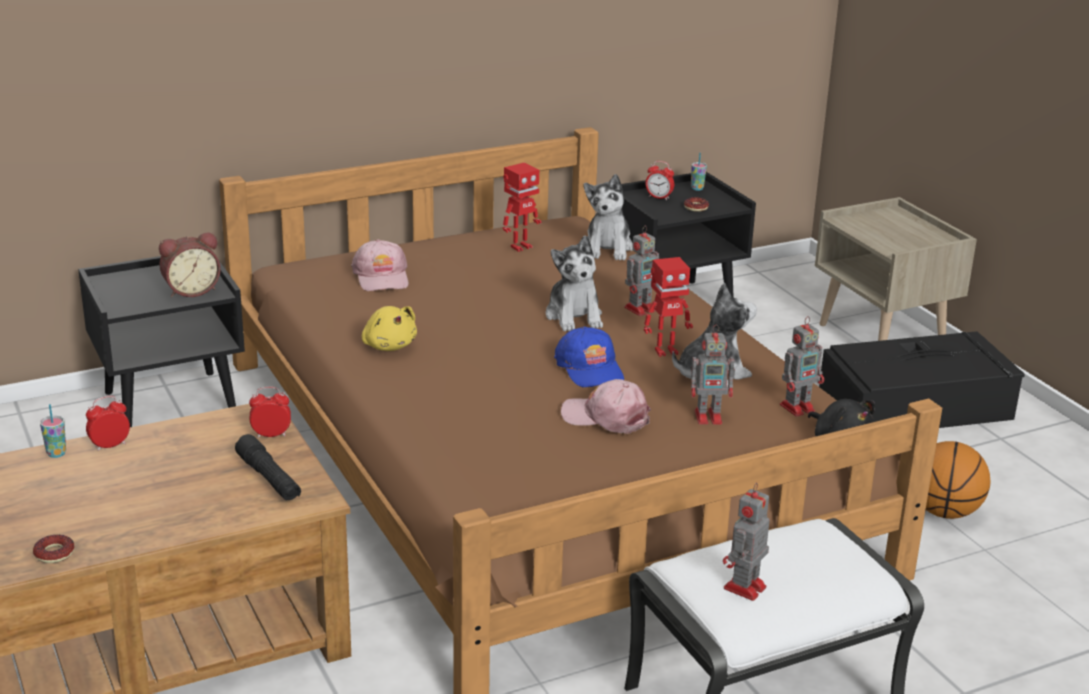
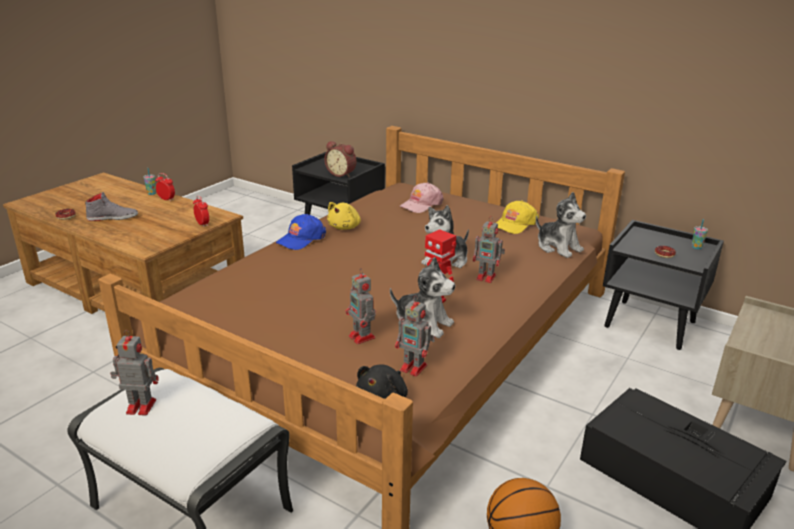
camera: 60 degrees right, 0 degrees up
(126, 508) = (113, 217): none -> grey shoe
(269, 478) = (158, 235): black flashlight -> none
(520, 247) = (515, 224): toy robot -> yellow cap
(590, 368) = (383, 283): blue cap -> blue cap (301, 239)
(606, 417) = (325, 304): pink cap -> none
(608, 248) = (558, 247): plush toy -> plush toy turned 105 degrees counterclockwise
(659, 197) = (656, 240): alarm clock -> none

